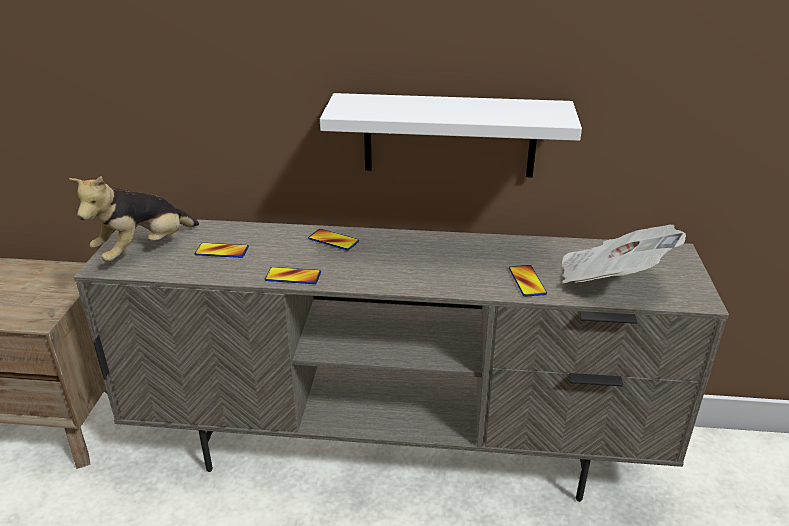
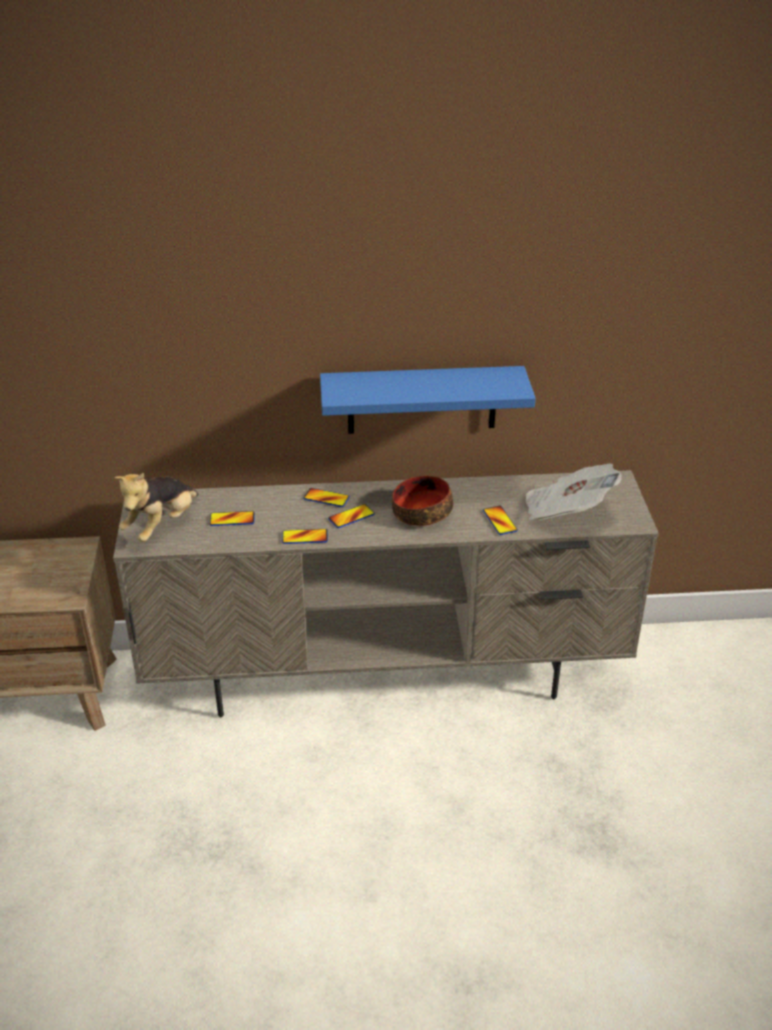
camera: 10 degrees left, 5 degrees up
(354, 261) = (351, 517): none -> phone
(436, 263) = (421, 512): none -> bowl
(449, 135) = (422, 399): white shelf -> blue shelf

